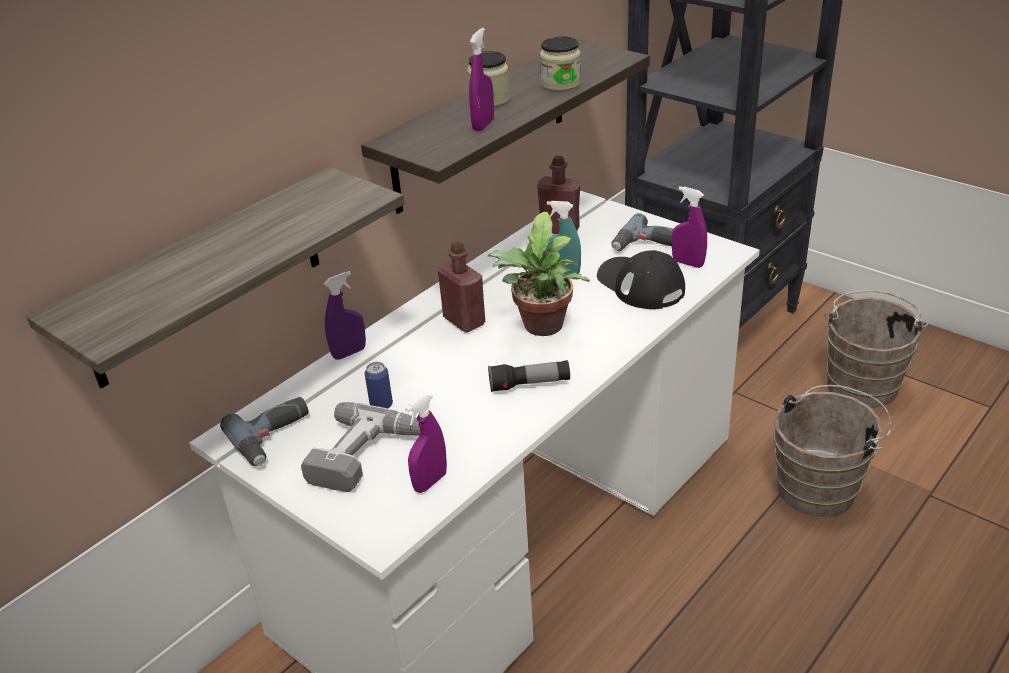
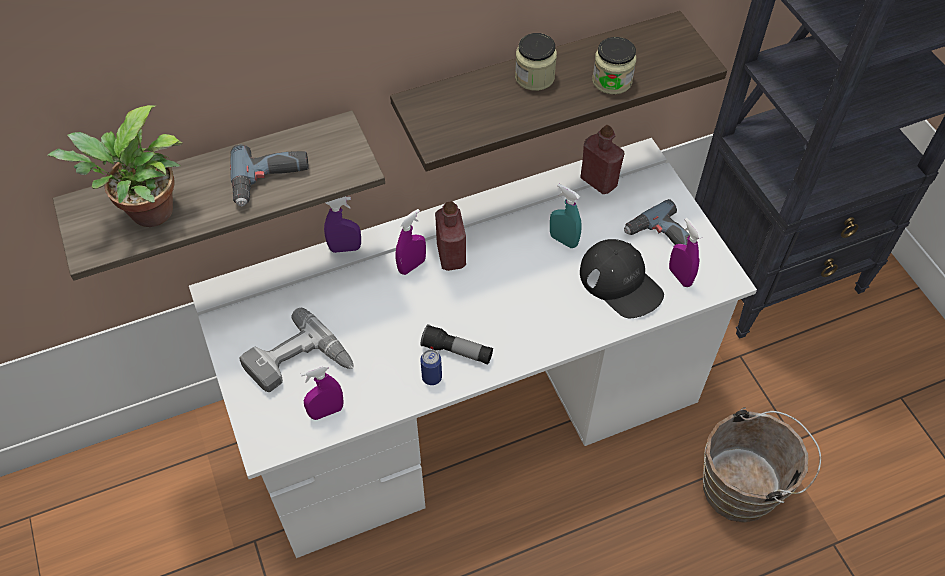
camera: 25 degrees right, 20 degrees up
(275, 437) = (246, 311): power drill -> power drill (270, 181)
(381, 405) = (337, 316): can -> can (432, 377)
(483, 125) = (504, 113): purple spray bottle -> purple spray bottle (412, 266)
(541, 328) = (506, 294): potted plant -> potted plant (147, 214)
(640, 284) = (620, 282): black cap -> black cap turned 150 degrees clockwise
(862, 382) = (865, 402): brown bucket -> none

